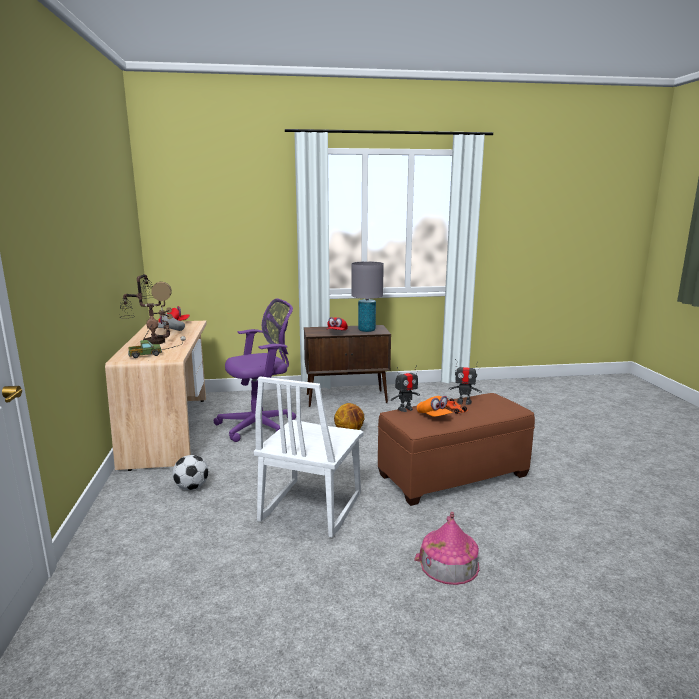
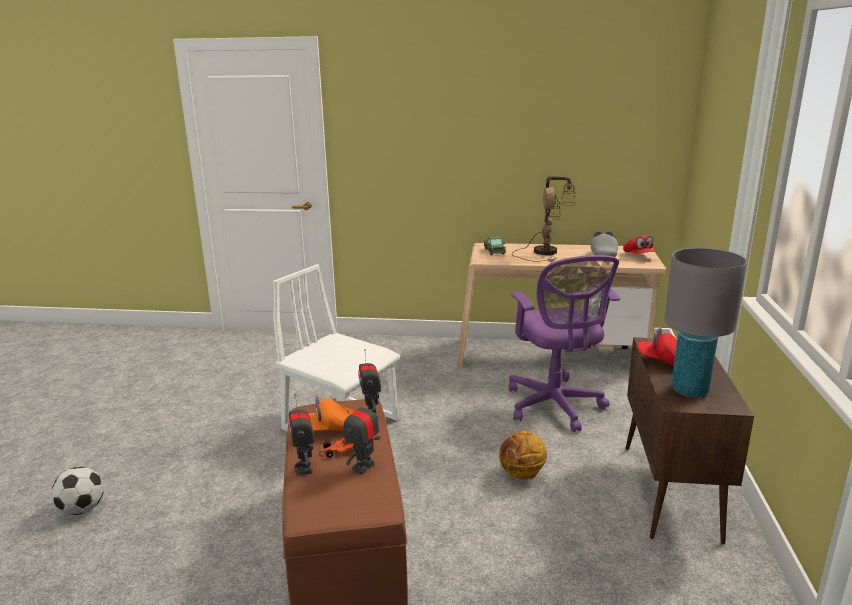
camera: 105 degrees right, 5 degrees up
(191, 487) = (416, 370): football -> football (82, 509)
(449, 564) = (193, 489): toy house -> none
(481, 415) = (304, 468): none -> toy robot

